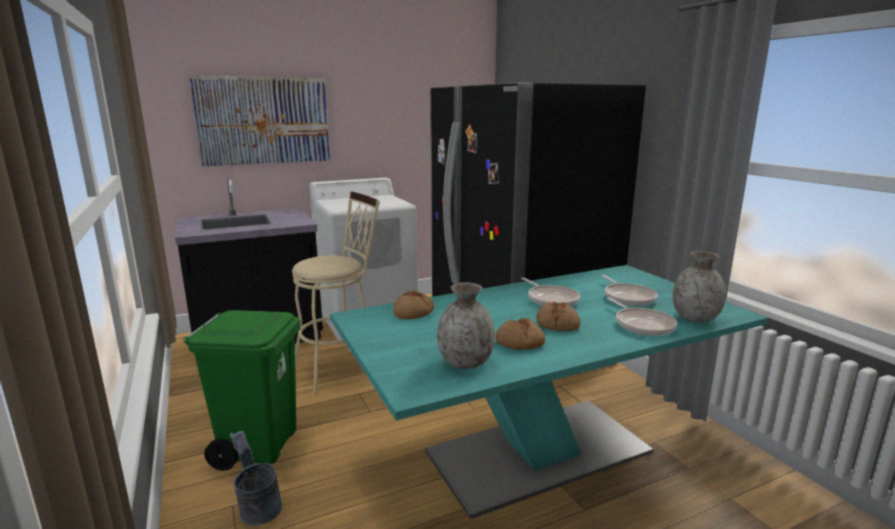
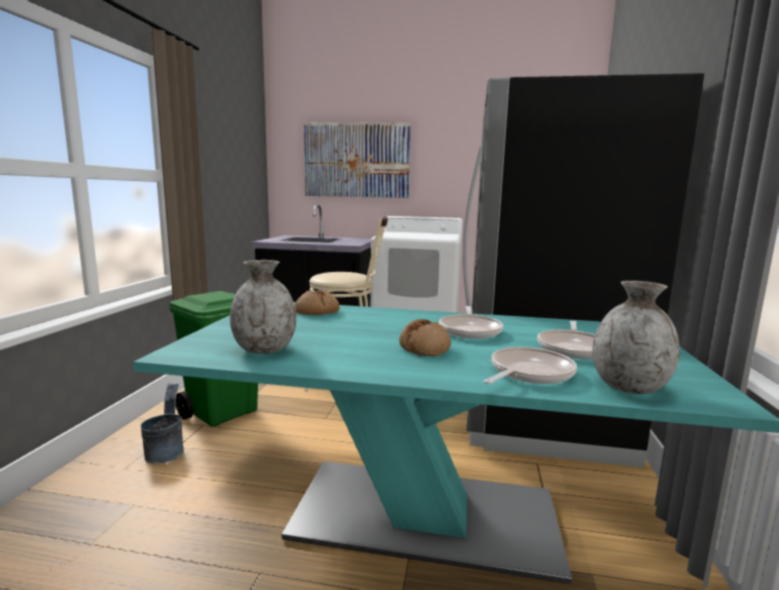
camera: 35 degrees right, 5 degrees down
(519, 343) = (348, 350): bread -> none
(642, 325) = (528, 373): frying pan -> frying pan turned 150 degrees counterclockwise

